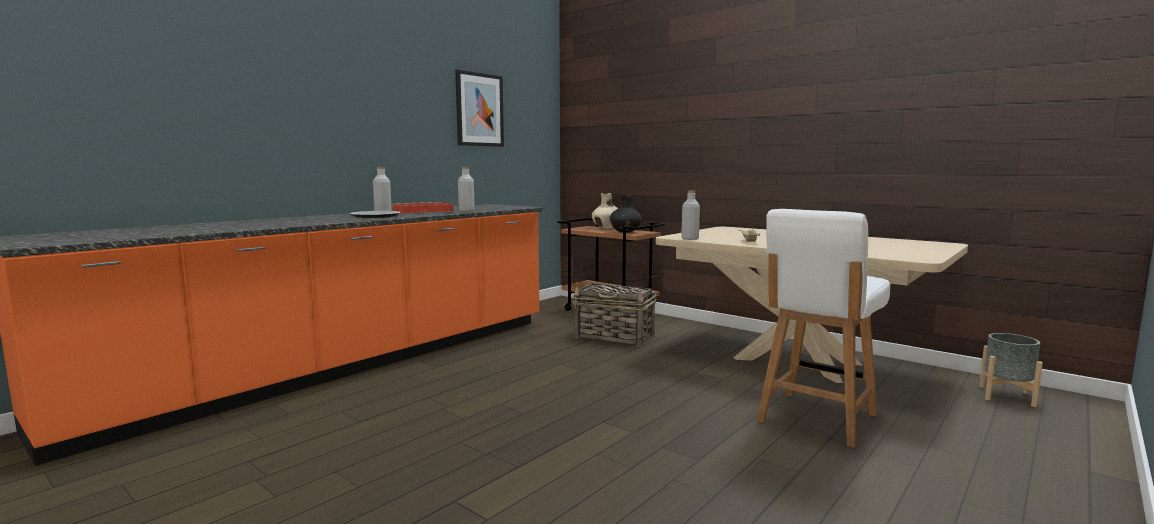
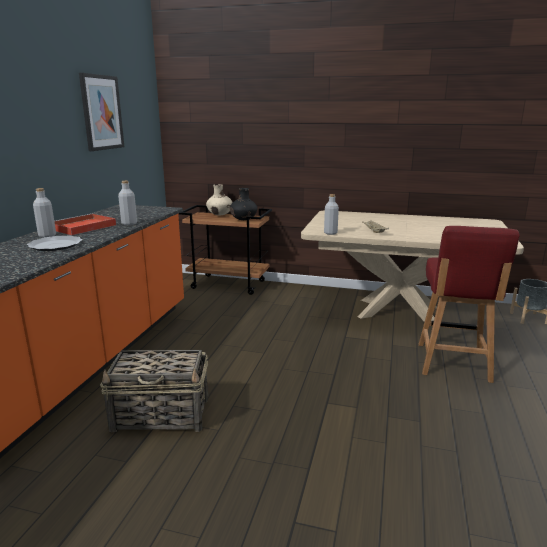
camera: 25 degrees left, 10 degrees up
(615, 336) = (257, 311): basket -> basket (162, 415)
(816, 419) = (453, 363): white chair -> red chair

